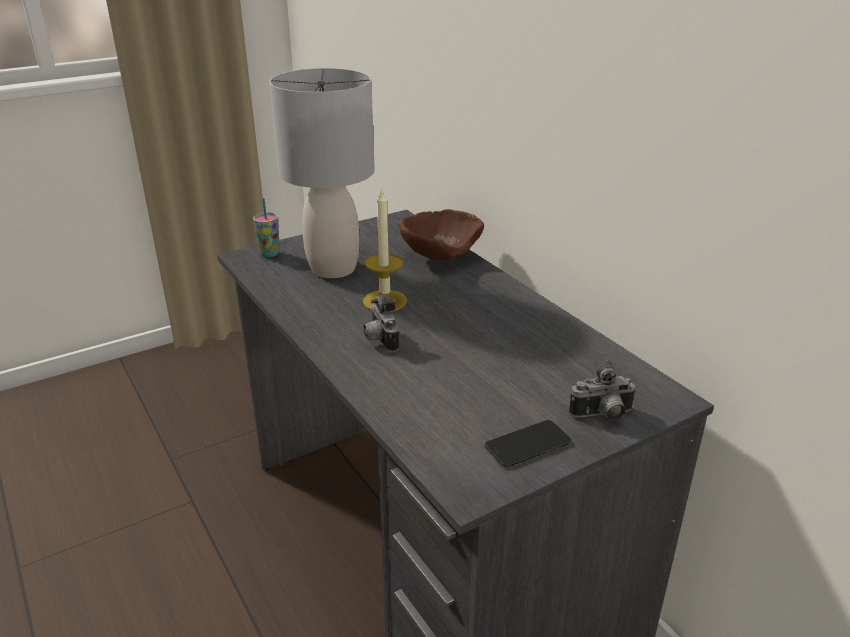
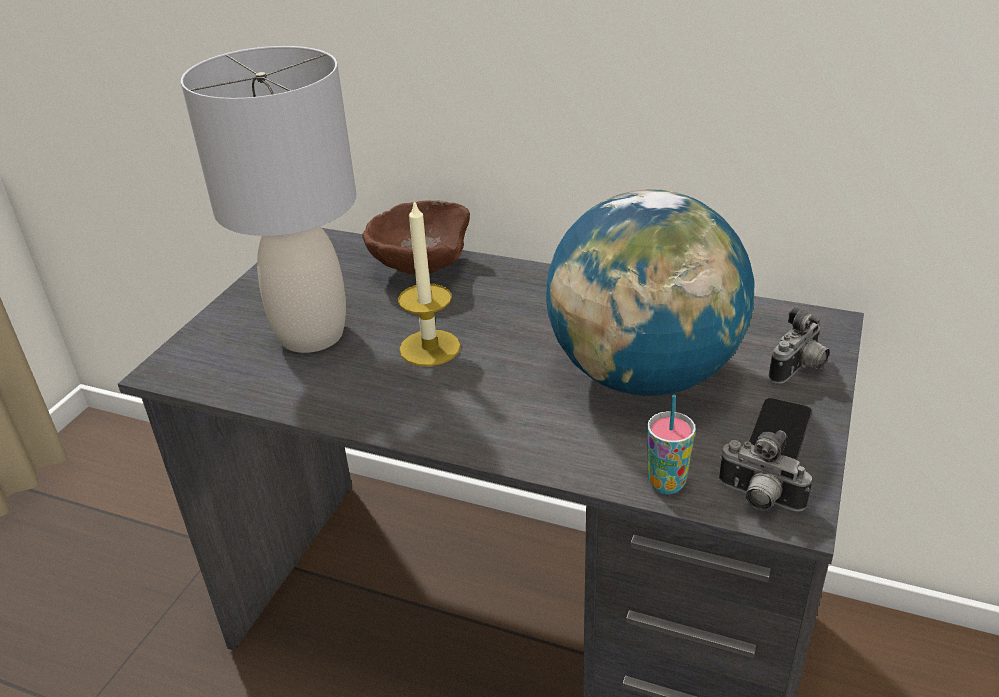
camera: 35 degrees left, 5 degrees up
(269, 253) = (197, 350): cup -> cup (666, 483)
(379, 340) = (488, 397): camera -> camera (758, 499)
(488, 371) = (643, 376): none -> globe

